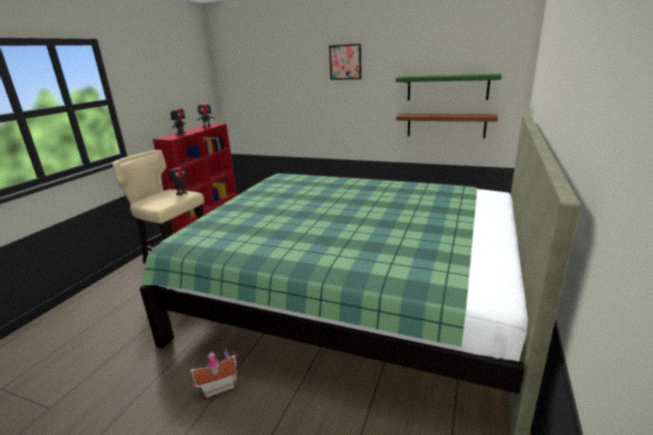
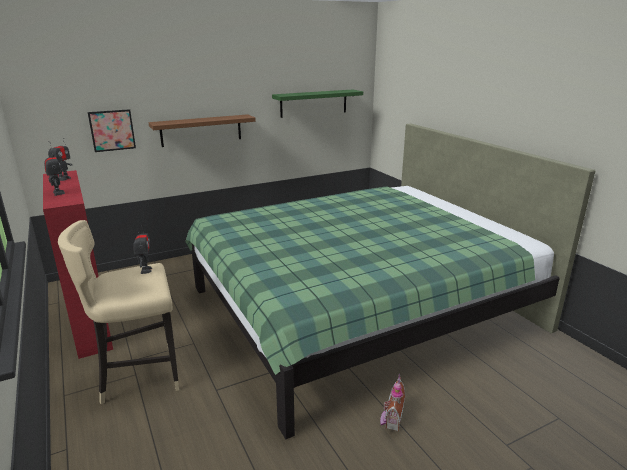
camera: 50 degrees left, 0 degrees up
(345, 62) = (213, 80): picture -> picture (112, 130)
(445, 125) = (315, 138): brown shelf -> brown shelf (201, 130)

